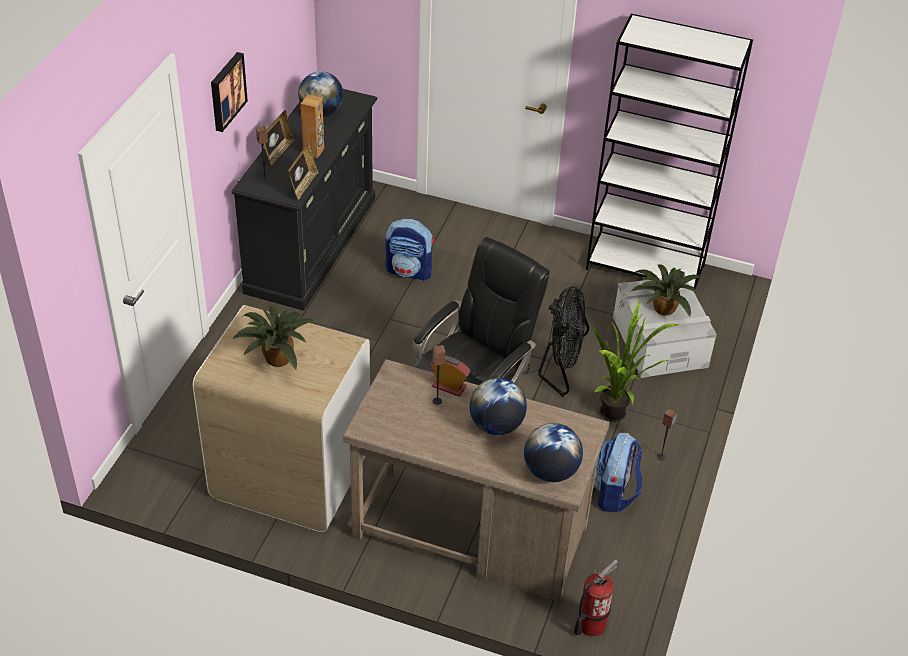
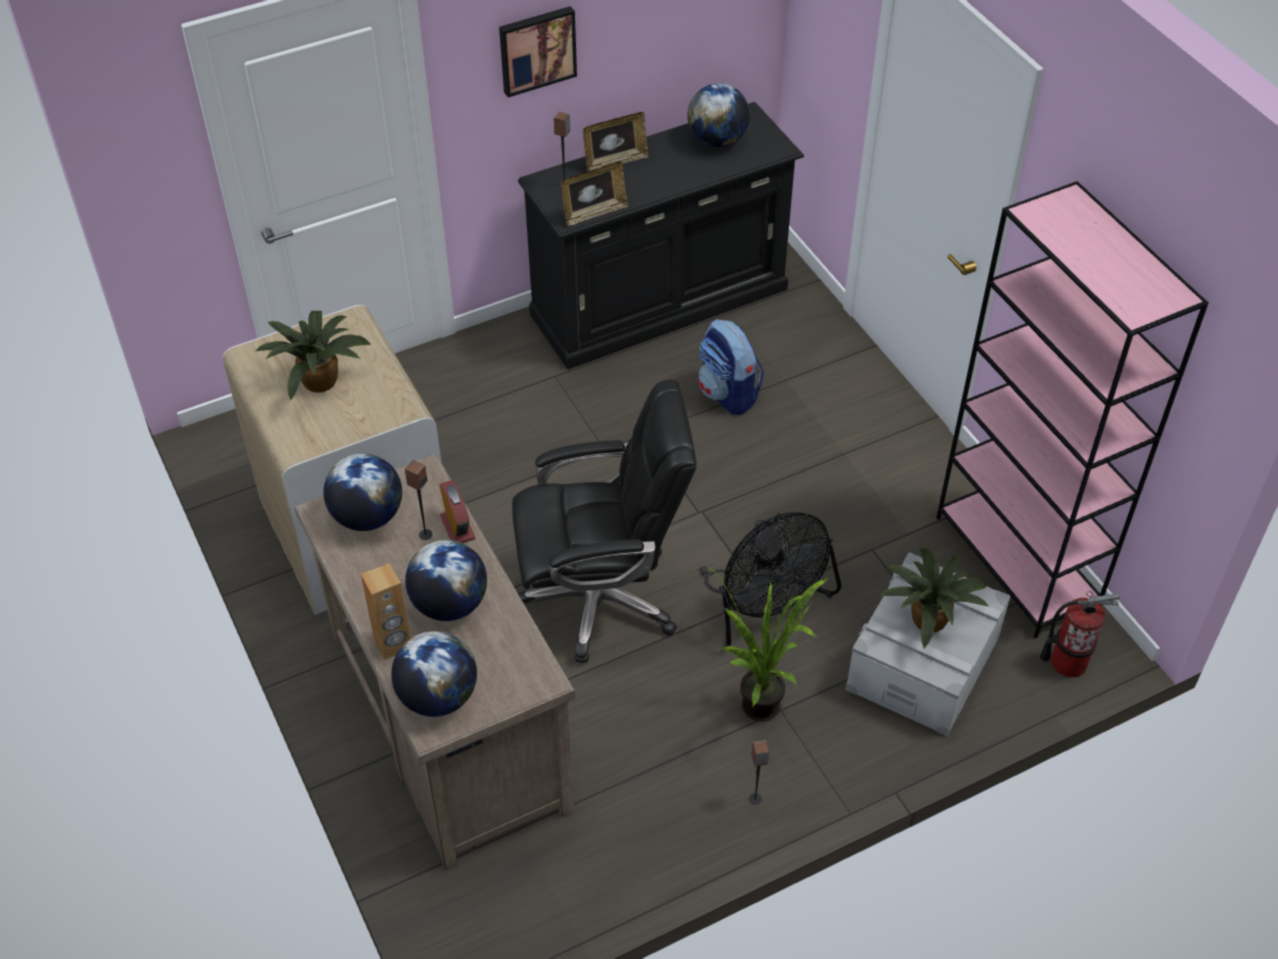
camera: 45 degrees right, 5 degrees up
(314, 151) = (653, 180): brown speaker -> brown speaker (393, 644)
(393, 413) = (367, 517): none -> globe
(591, 624) = (448, 921): fire extinguisher -> fire extinguisher (1068, 662)
(614, 493) = (650, 799): backpack -> none
(646, 267) = (1017, 562): white bookcase -> pink bookcase

